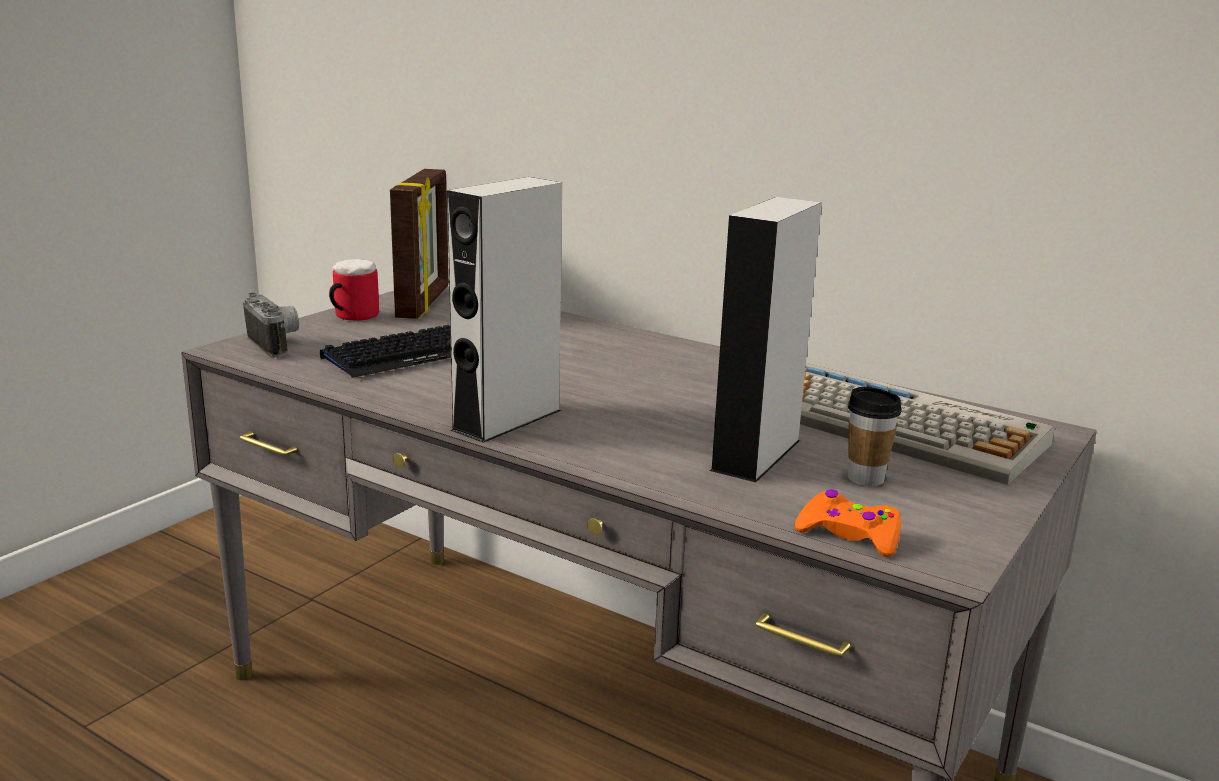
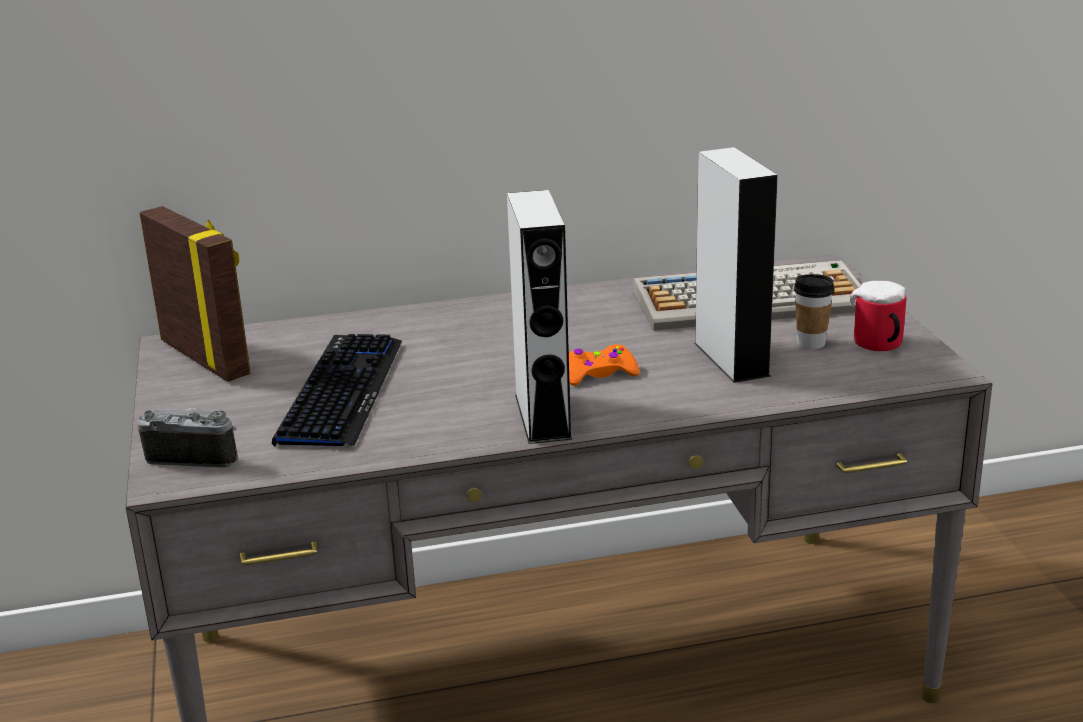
camera: 45 degrees left, 5 degrees up
(351, 316) = (179, 400): mug -> mug (878, 345)
(849, 535) = (876, 380): orange game controller -> orange game controller (599, 374)

